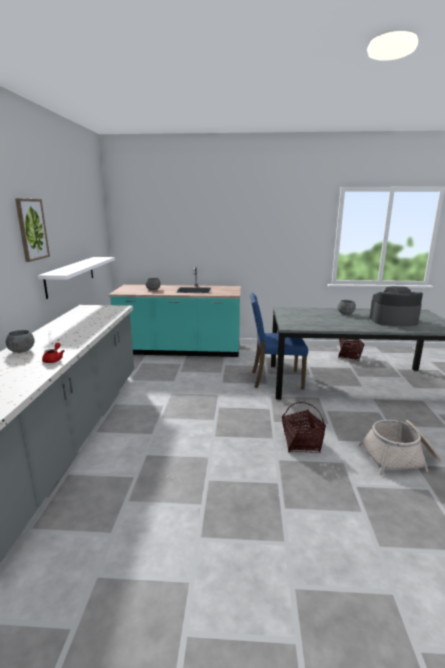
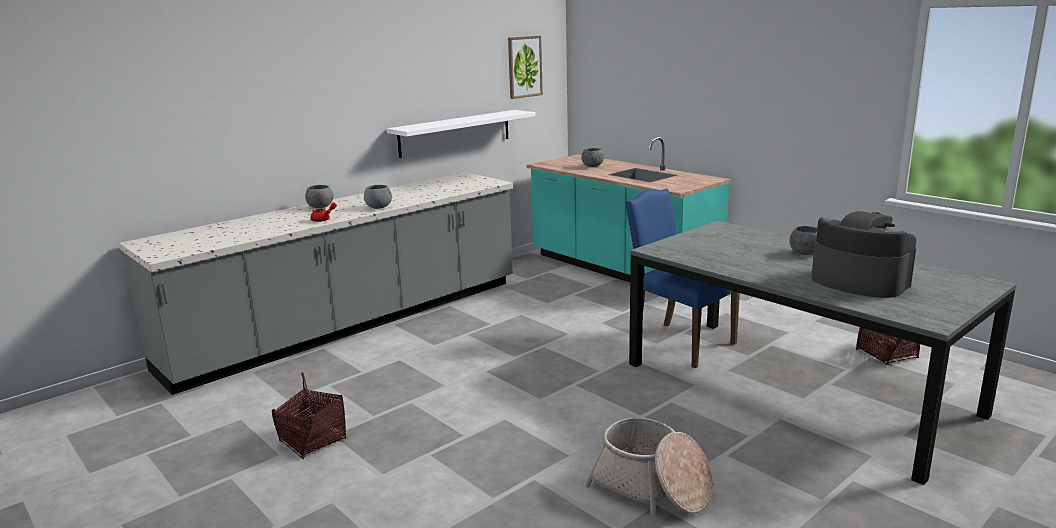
camera: 45 degrees right, 0 degrees up
(32, 229) = (385, 75): picture -> picture (524, 67)
(79, 339) = (379, 207): none -> grey bowl
(301, 443) = (560, 417): basket -> basket (313, 440)

